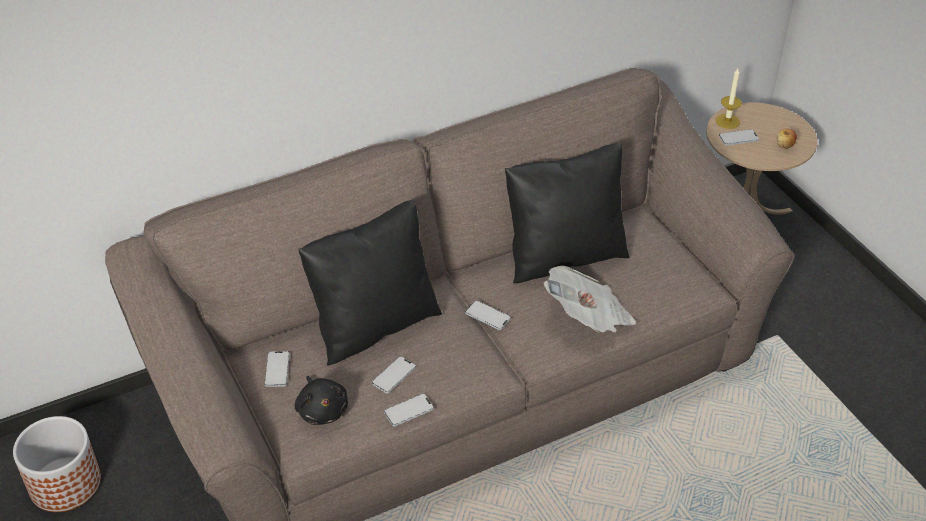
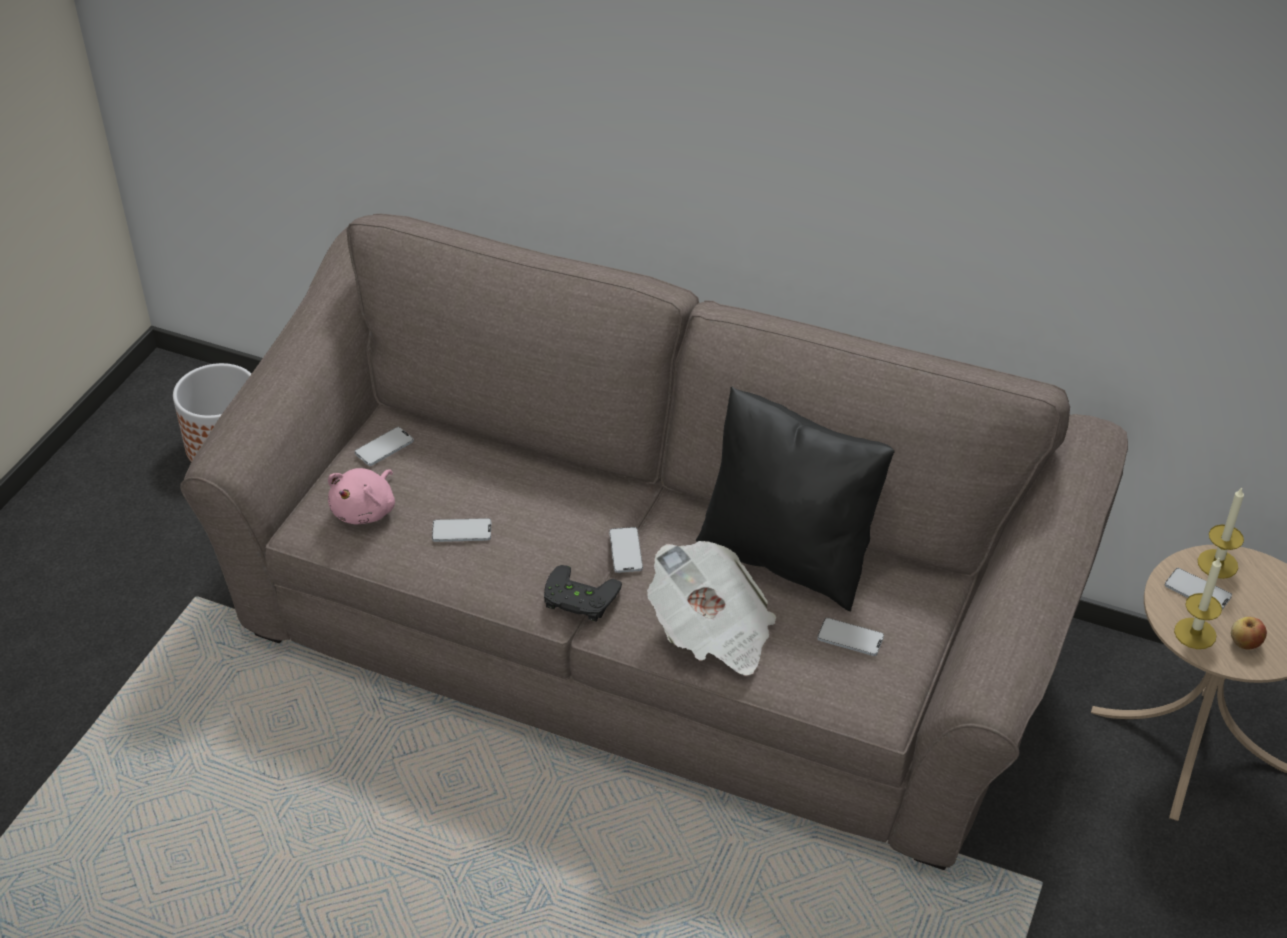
camera: 50 degrees right, 0 degrees up
(322, 410) = (366, 510): black plush toy -> pink plush toy
(374, 324) = (516, 475): black pillow -> none
(408, 410) = (428, 571): phone -> phone (850, 638)
(505, 358) = (578, 600): none -> black game controller
(764, 156) = (1195, 633): none -> candle

